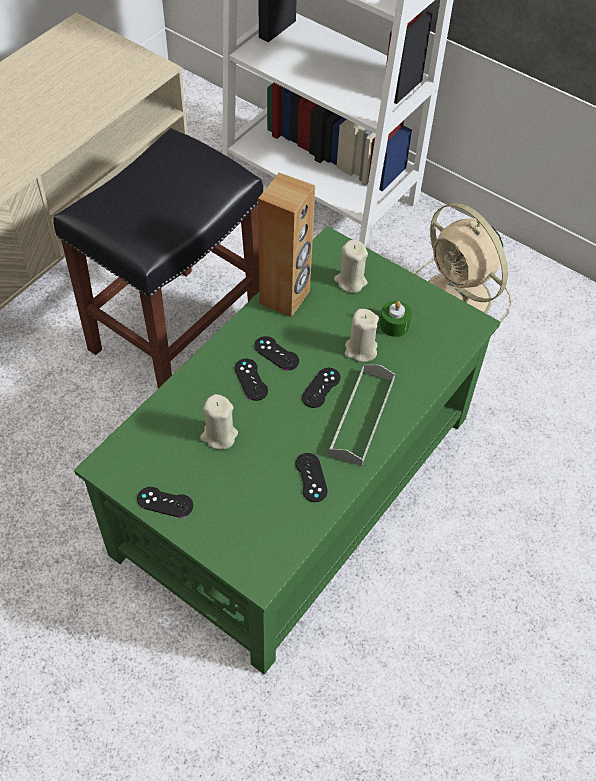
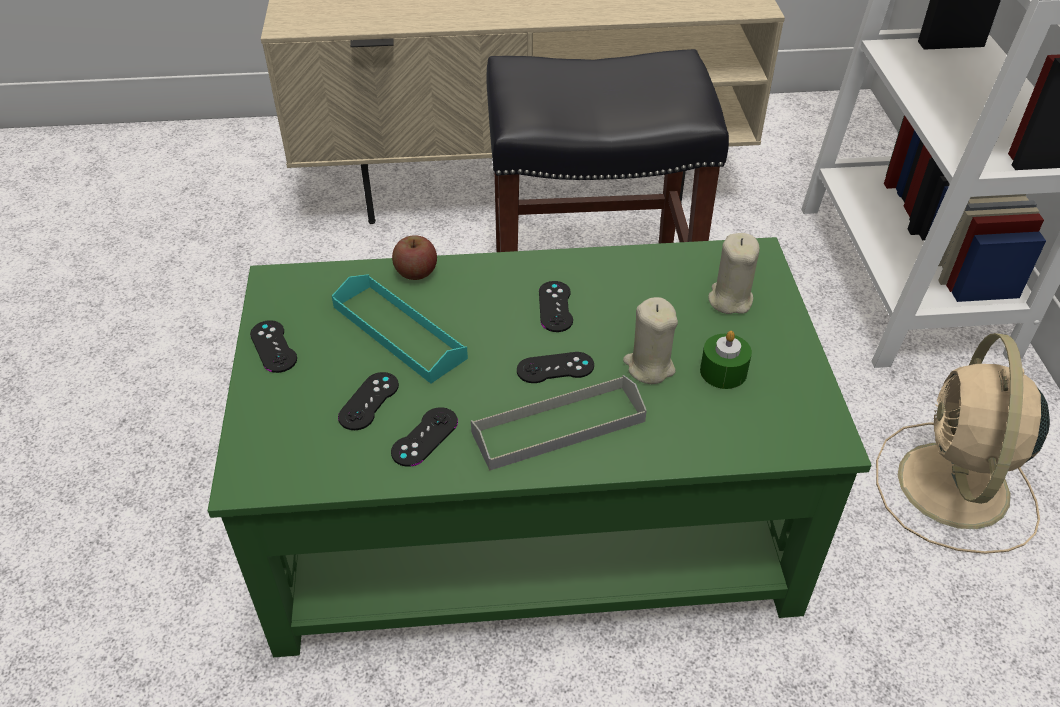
camera: 50 degrees right, 10 degrees down
(177, 393) = (416, 272): none -> apple
(219, 435) = (399, 332): beige candle -> turquoise tray
(251, 379) = (497, 310): black game controller -> black game controller (369, 401)
(285, 297) = (636, 267): brown speaker -> none

